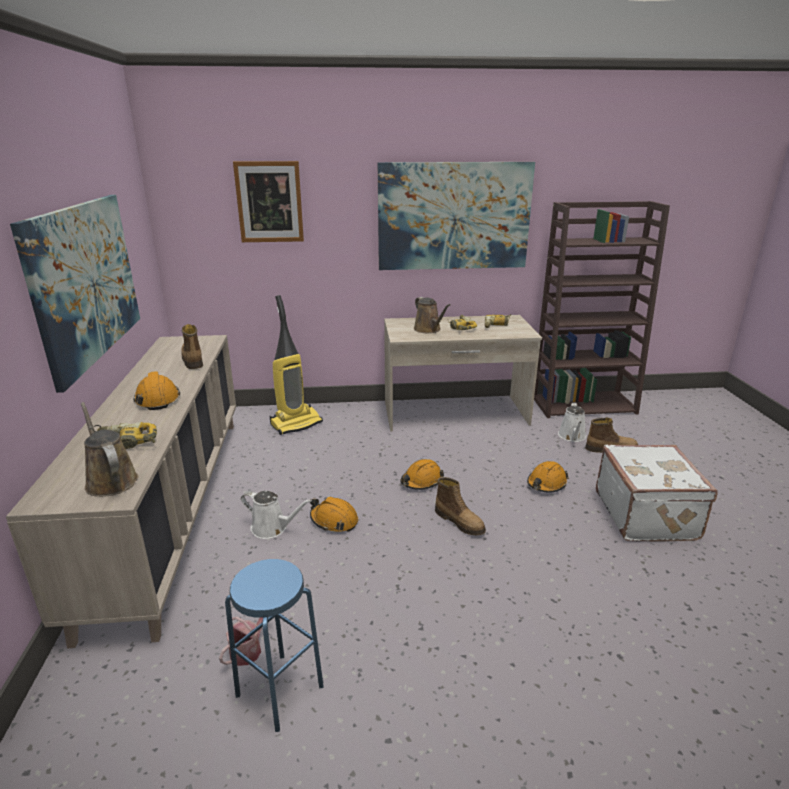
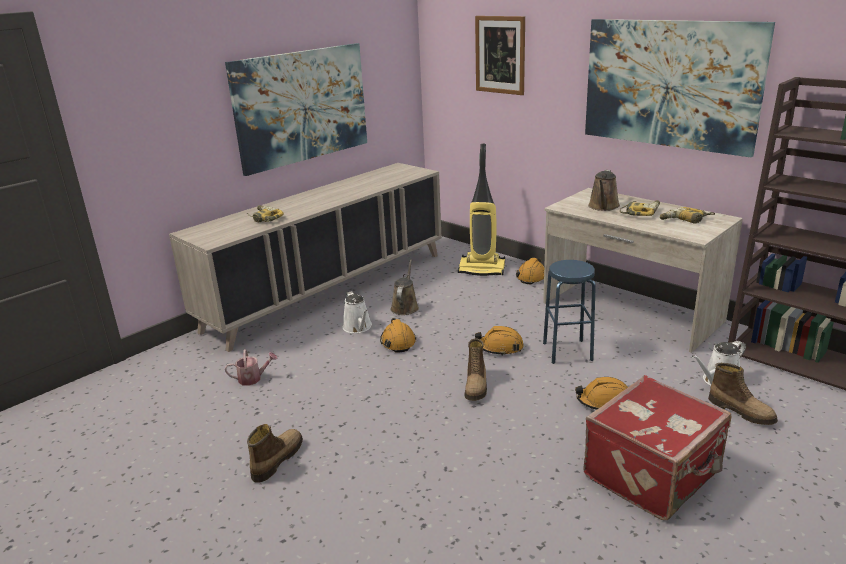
camera: 50 degrees right, 0 degrees up
(110, 480) = (223, 234): brown watering can -> brown watering can (405, 307)
(157, 399) = (319, 201): orange hard hat -> orange hard hat (532, 277)
(192, 360) = (383, 182): boot -> boot (276, 460)
(279, 691) = (235, 404): blue stool -> blue stool (567, 351)
(647, 515) = (654, 475): white suitcase -> red suitcase

